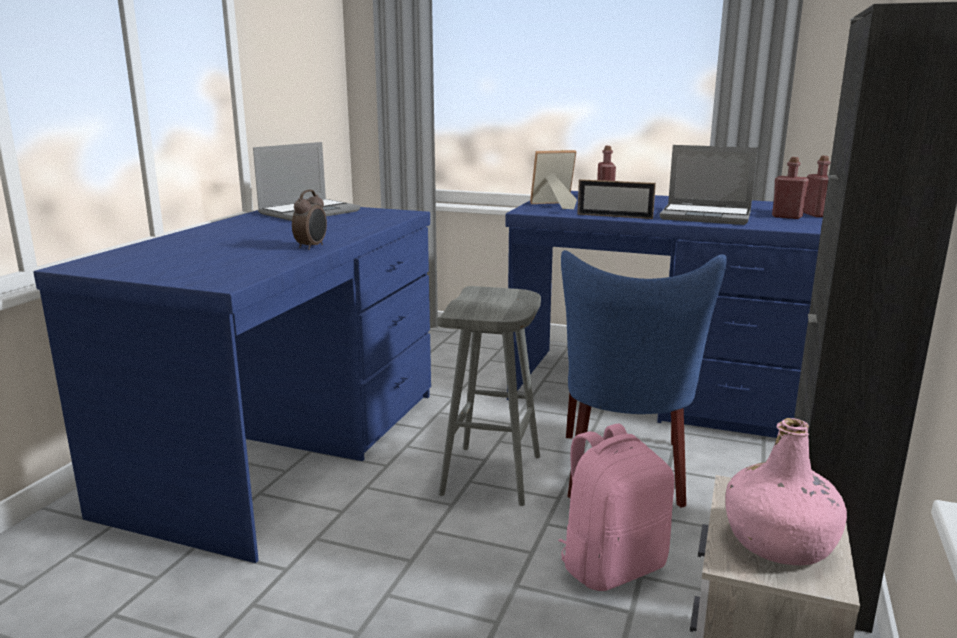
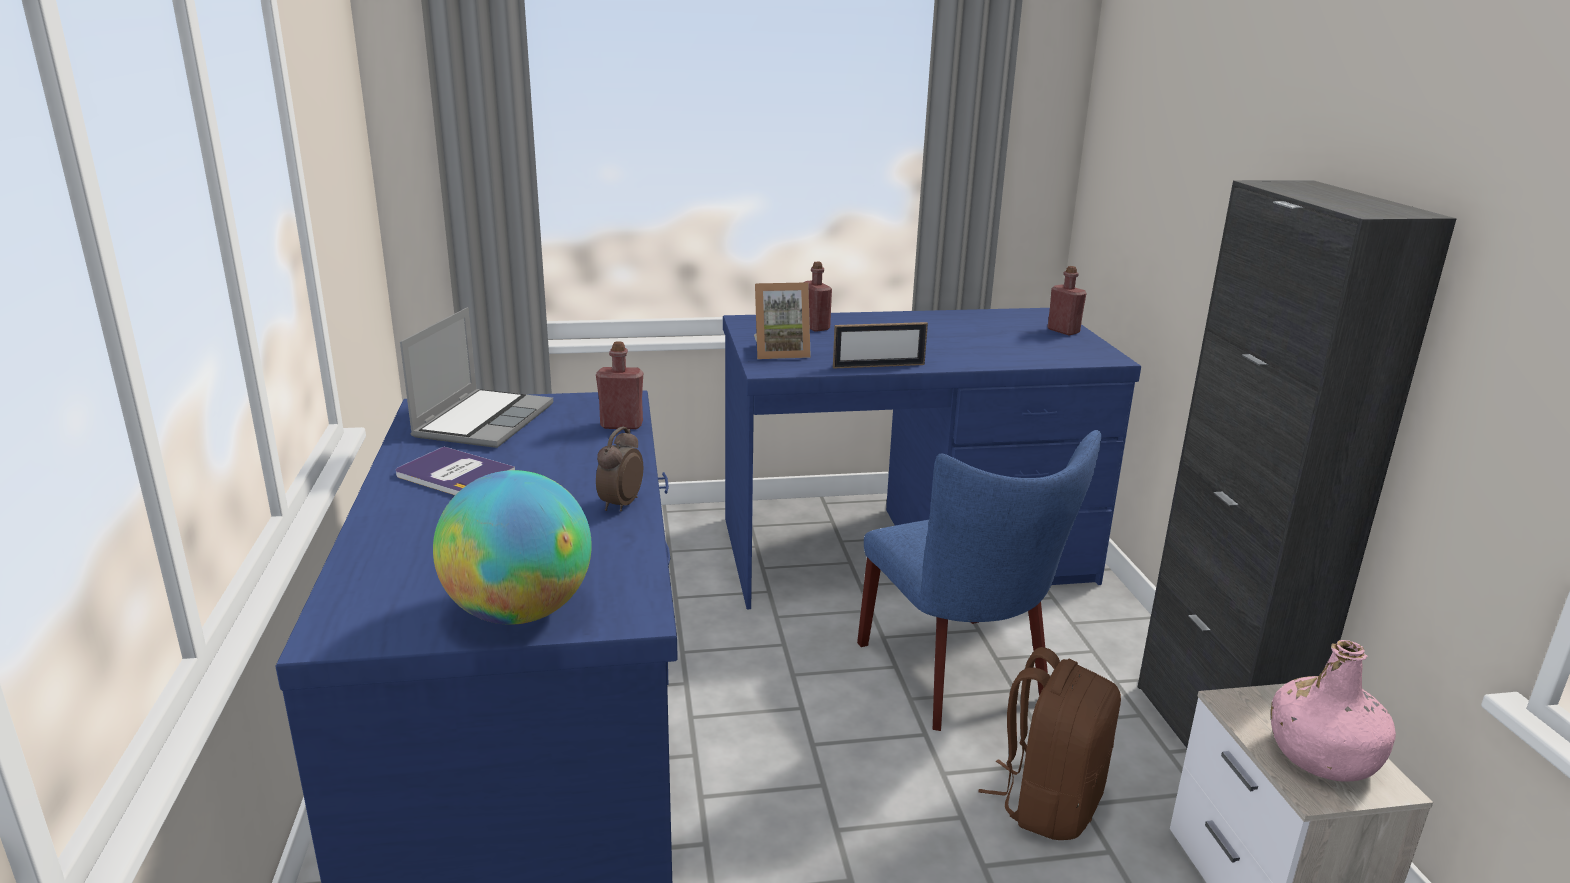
camera: 30 degrees left, 5 degrees up
(172, 273) = (520, 612): none -> globe
(251, 227) = (454, 474): none -> book
(312, 247) = (619, 504): alarm clock -> alarm clock turned 150 degrees counterclockwise
(492, 475) = (830, 727): grey stool -> none
(553, 205) = (780, 353): picture frame -> picture frame turned 150 degrees counterclockwise
(612, 566) = (1048, 803): pink backpack -> brown backpack
(707, 216) = (970, 351): laptop -> none
(787, 217) = (1043, 339): red bottle -> red bottle (621, 425)

